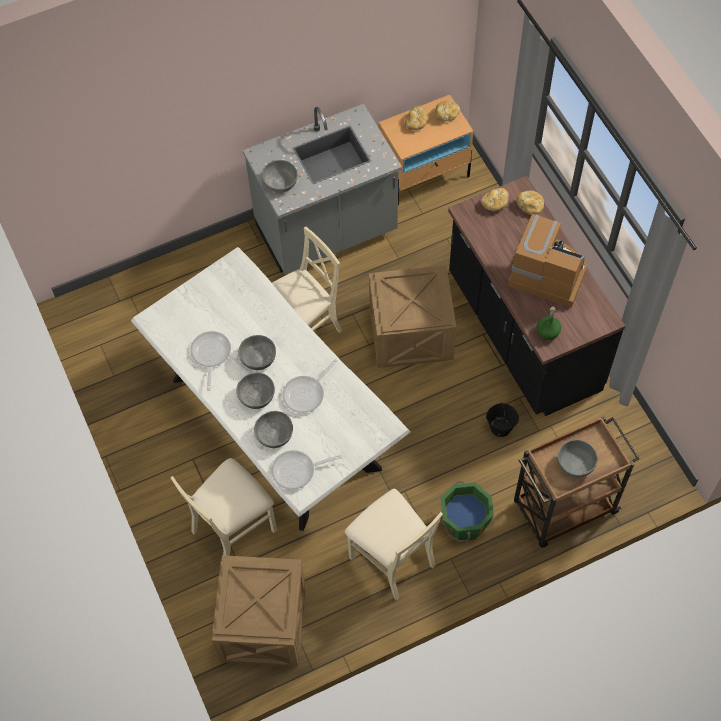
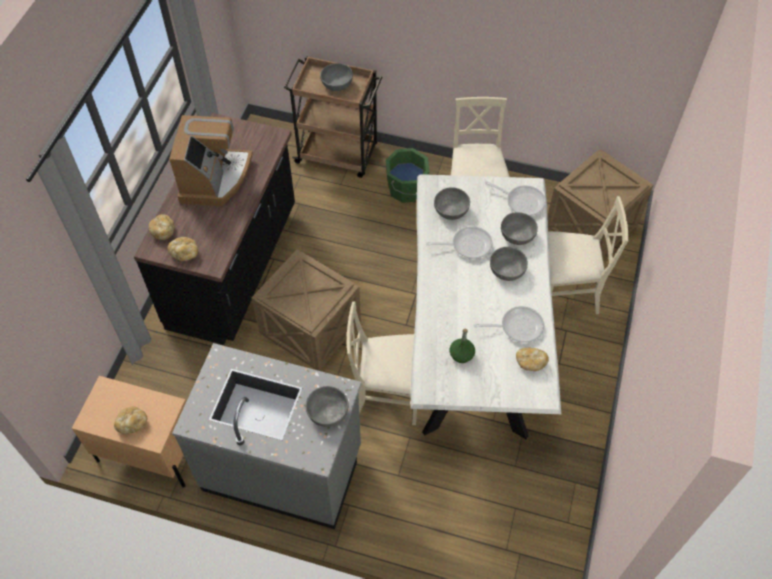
camera: 140 degrees left, 5 degrees down
(210, 355) = (517, 326): frying pan -> frying pan turned 135 degrees counterclockwise
(258, 358) = (481, 297): grey bowl -> grey bowl (451, 210)
(446, 115) = (100, 409): bread -> bread (530, 362)
(500, 427) = (321, 223): black bucket -> none
(547, 272) = (214, 178): coffee machine -> coffee machine turned 150 degrees counterclockwise
(548, 332) = (264, 143): green bottle -> green bottle (461, 355)

